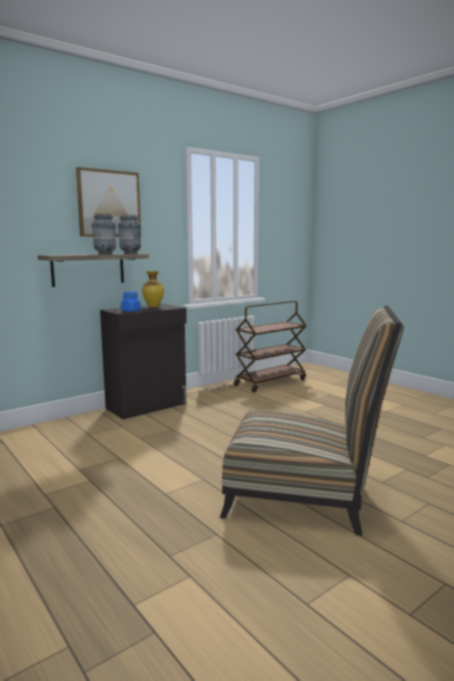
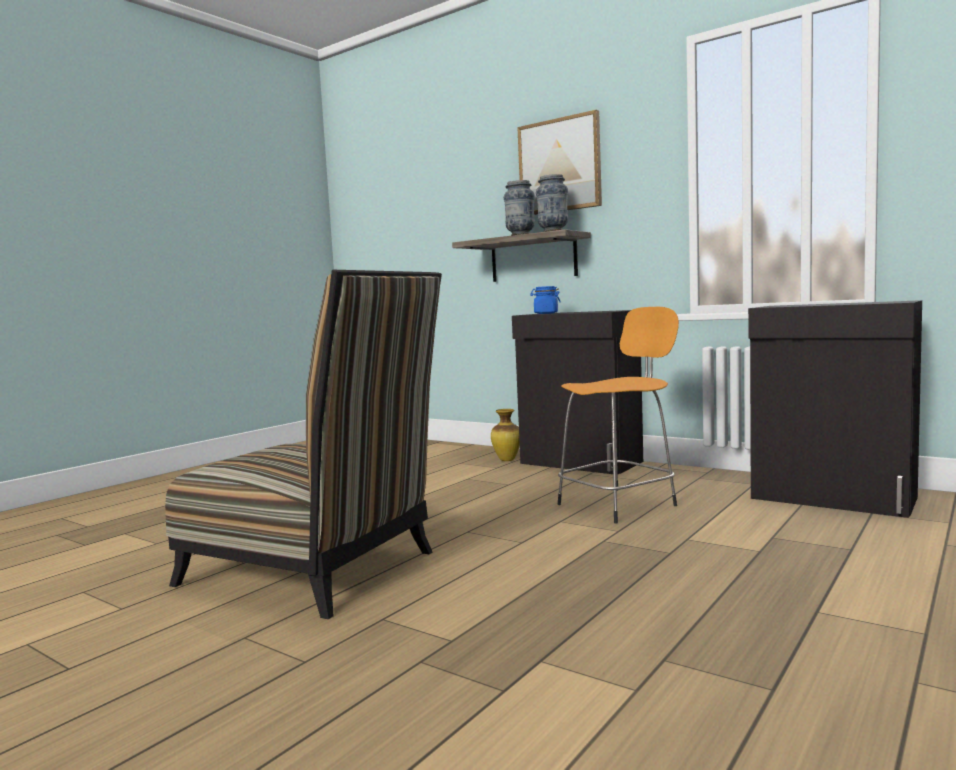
camera: 75 degrees right, 5 degrees down
(153, 307) = (593, 311): vase -> vase (506, 460)
(243, 412) = (619, 504): none -> orange stool
(270, 382) = (833, 498): brown cart -> black cabinet
(305, 497) = (319, 571): chair -> chair turned 60 degrees counterclockwise

